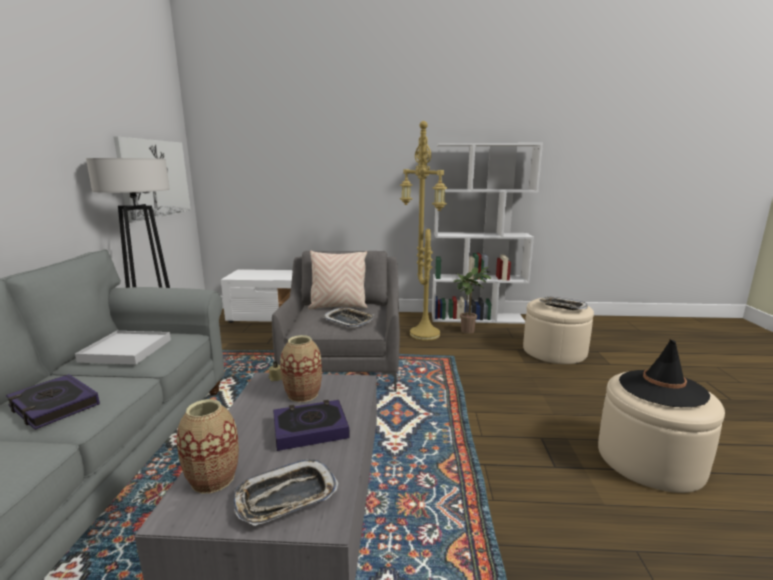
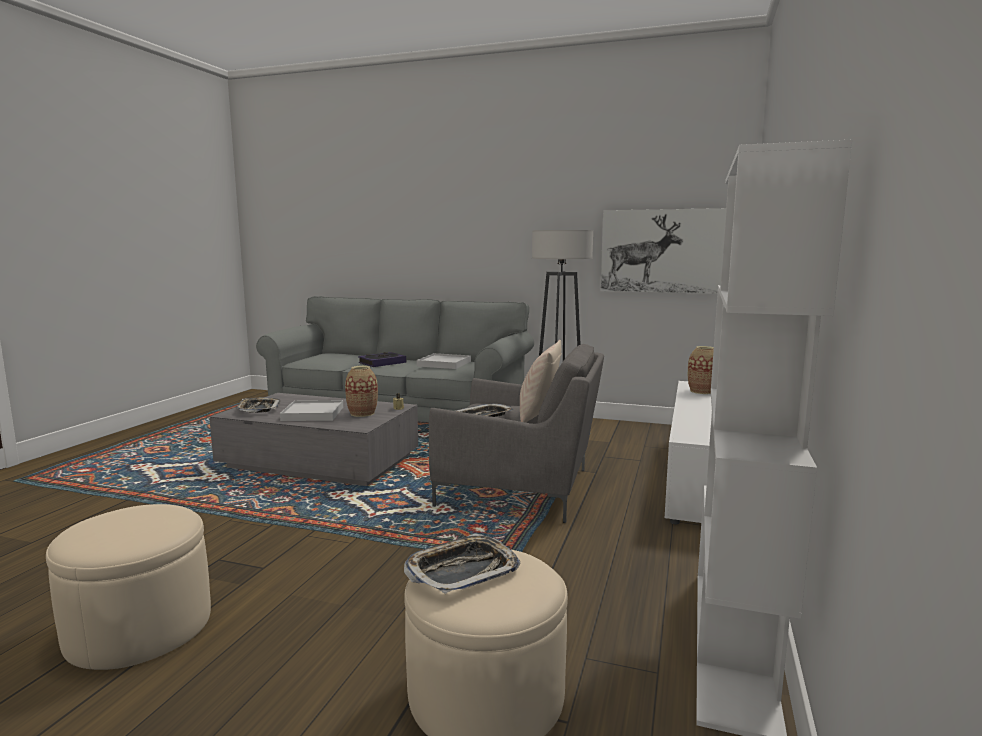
camera: 105 degrees right, 5 degrees down
(213, 478) = (296, 399): vase -> vase (702, 391)
(310, 429) = (313, 413): book -> white tray
(422, 334) = (622, 553): yellow floor lamp -> none
(468, 330) = (642, 608): potted plant -> none
(662, 388) = (129, 523): black hat -> none

